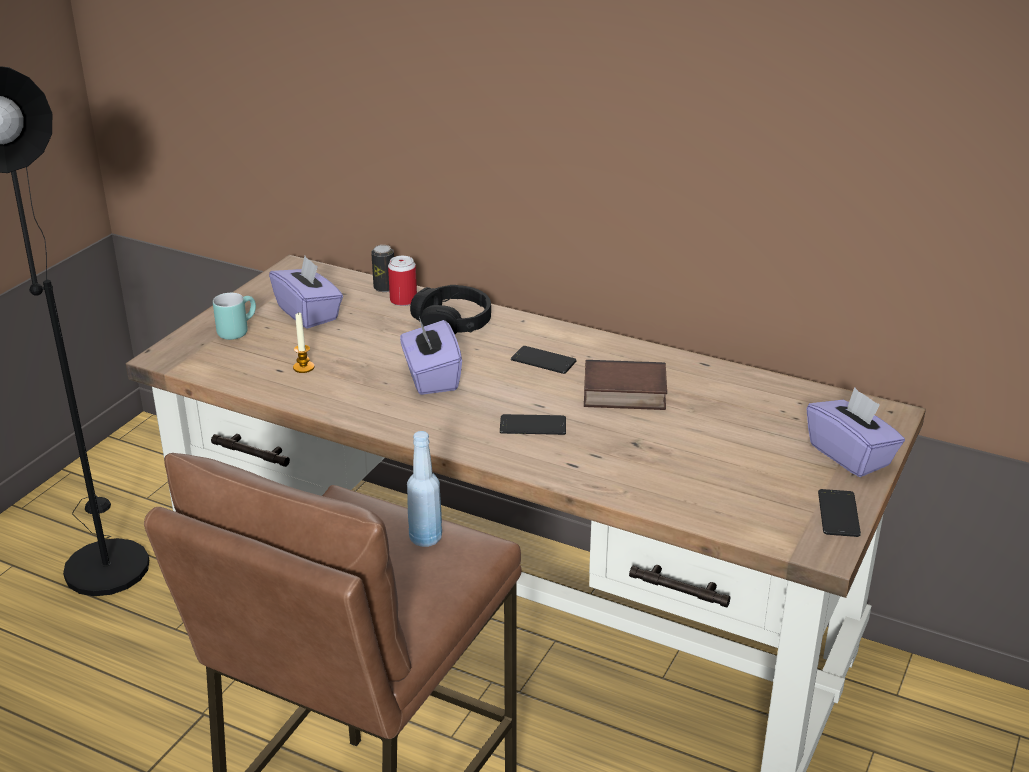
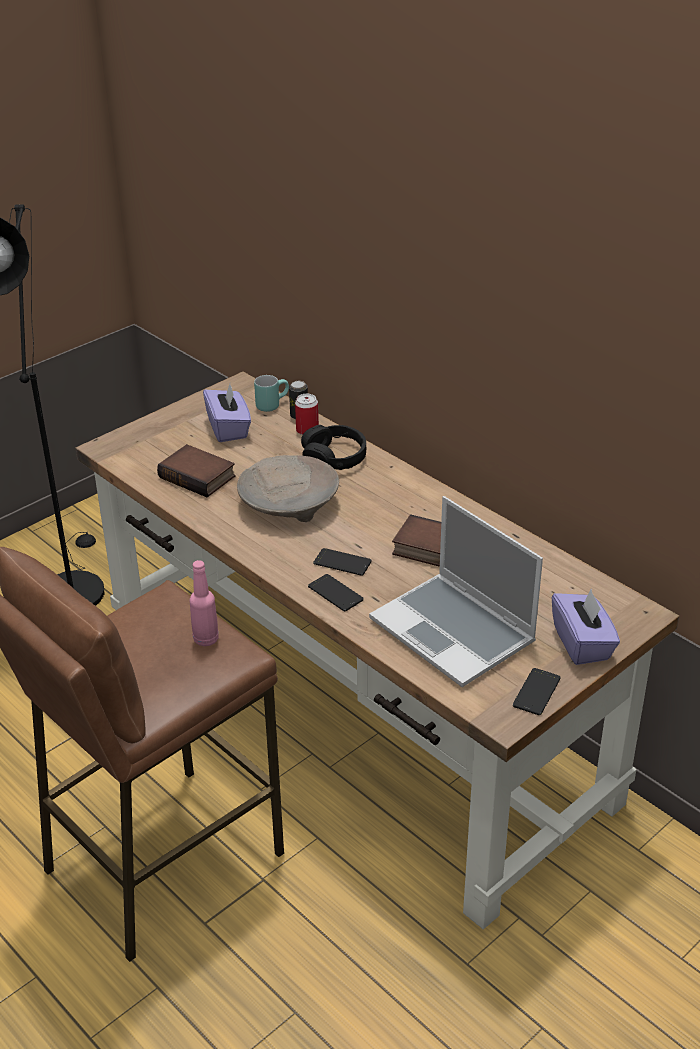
camera: 20 degrees right, 5 degrees up
(236, 330) = (167, 434): turquoise mug -> turquoise mug (271, 404)
(303, 367) = (199, 476): candle -> book
(425, 538) = (206, 639): blue bottle -> pink bottle
(431, 377) = (289, 504): purple tissue box -> beige bowl
(543, 361) = (385, 506): phone -> phone (335, 593)
(708, 471) = (455, 632): none -> laptop

